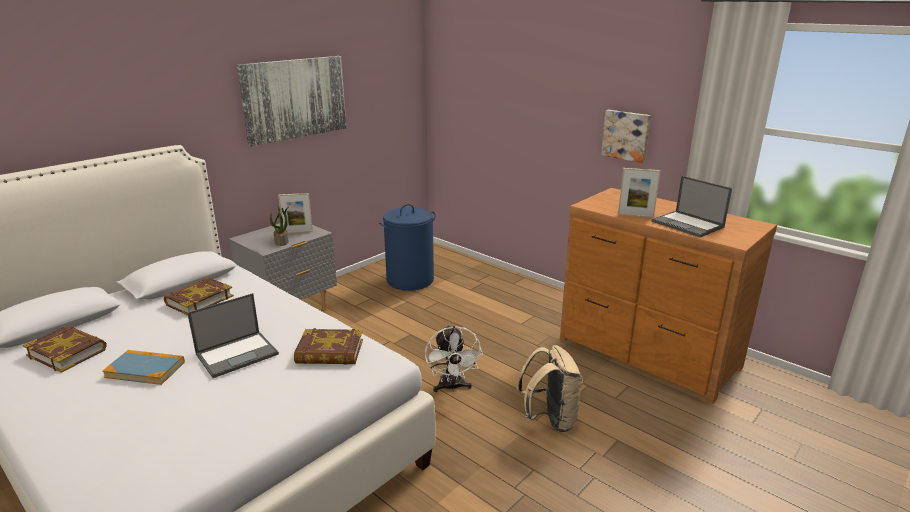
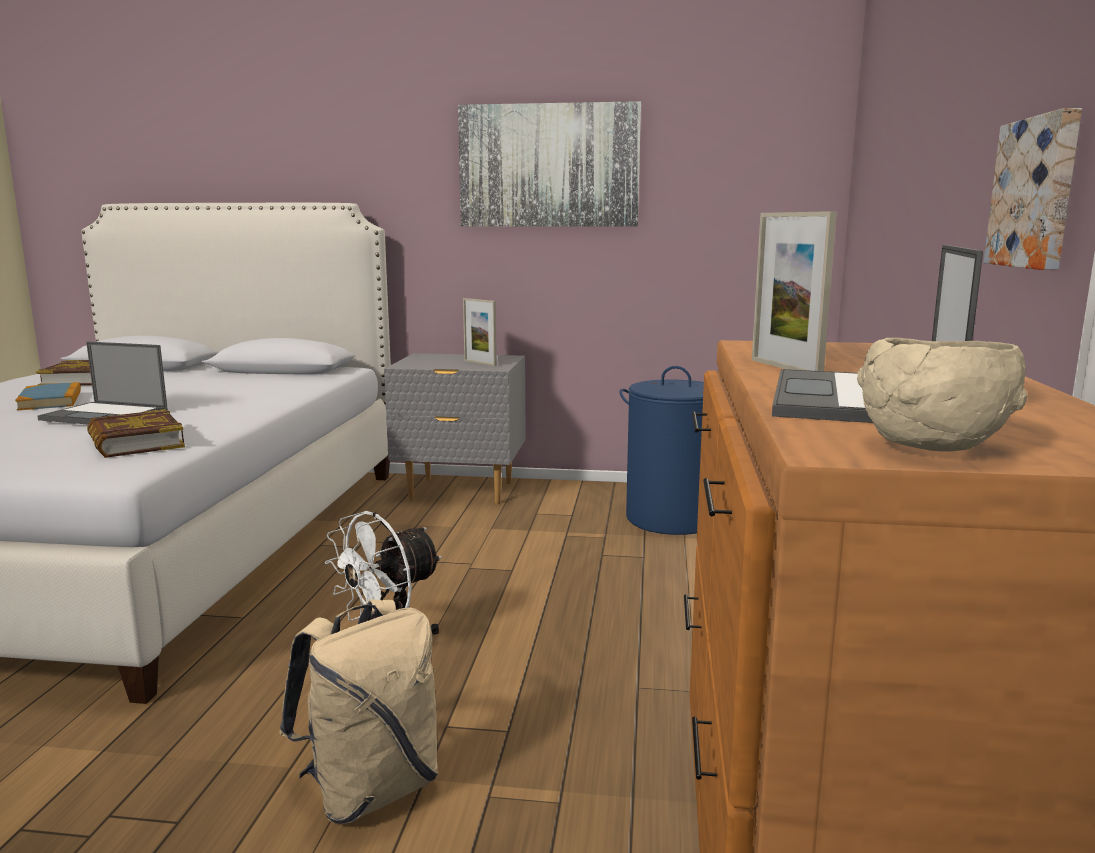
camera: 55 degrees right, 10 degrees down
(199, 300) = (239, 381): book -> none
(282, 242) = (437, 365): potted plant -> none
(739, 235) = (933, 447): none -> beige bowl

